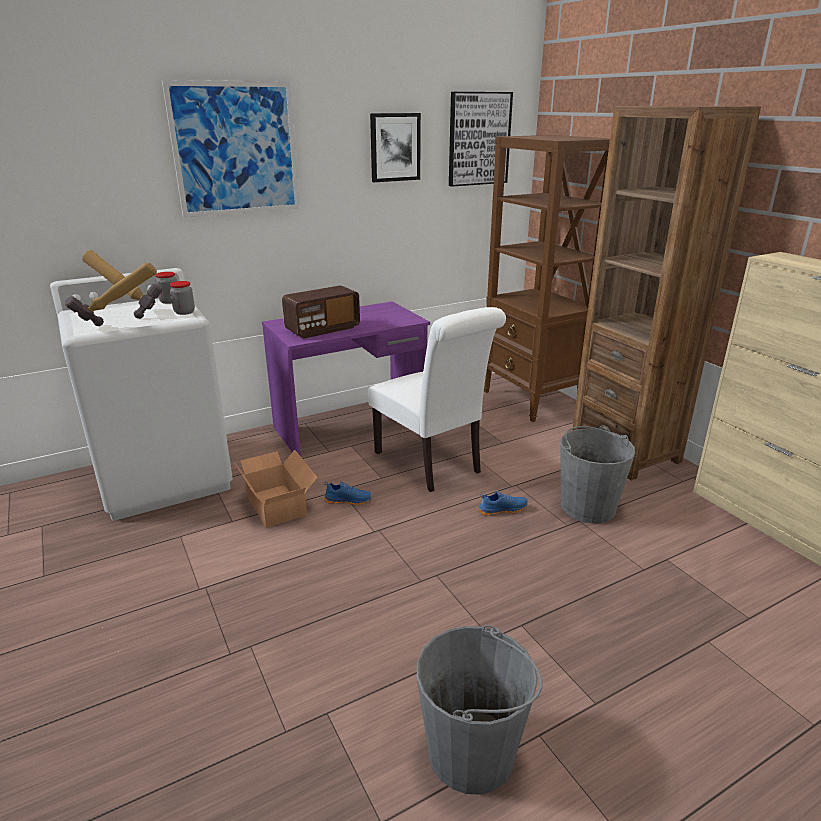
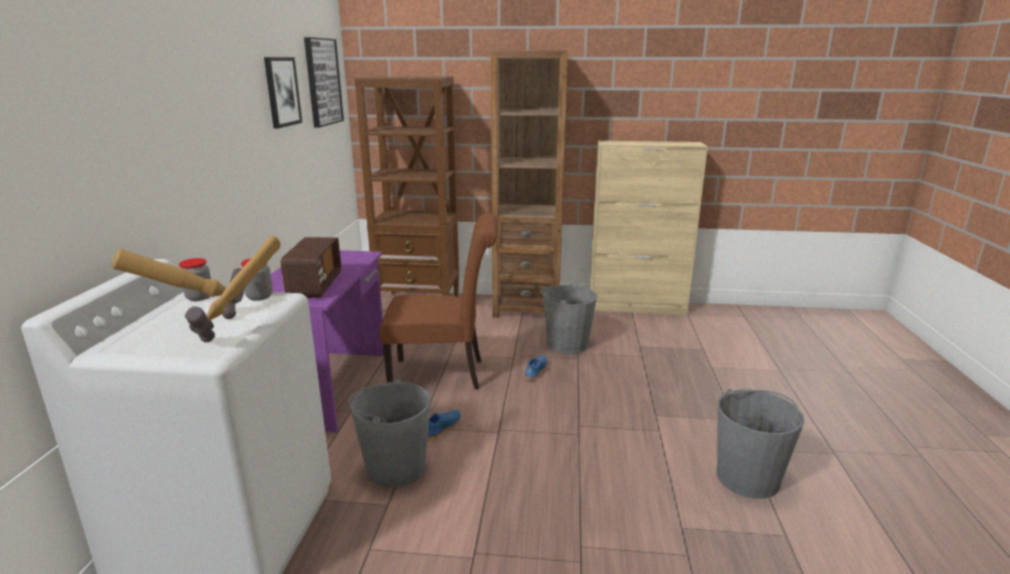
camera: 55 degrees left, 5 degrees down
(236, 149) = (179, 99): picture -> none
(278, 503) = (395, 467): cardboard box -> grey bucket
(431, 464) = (444, 374): white chair -> brown chair

